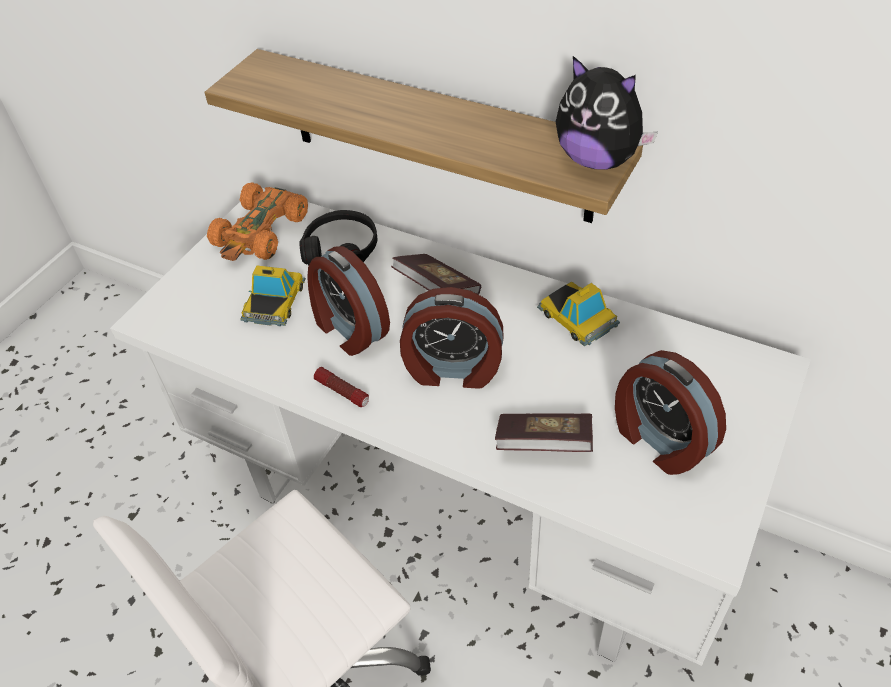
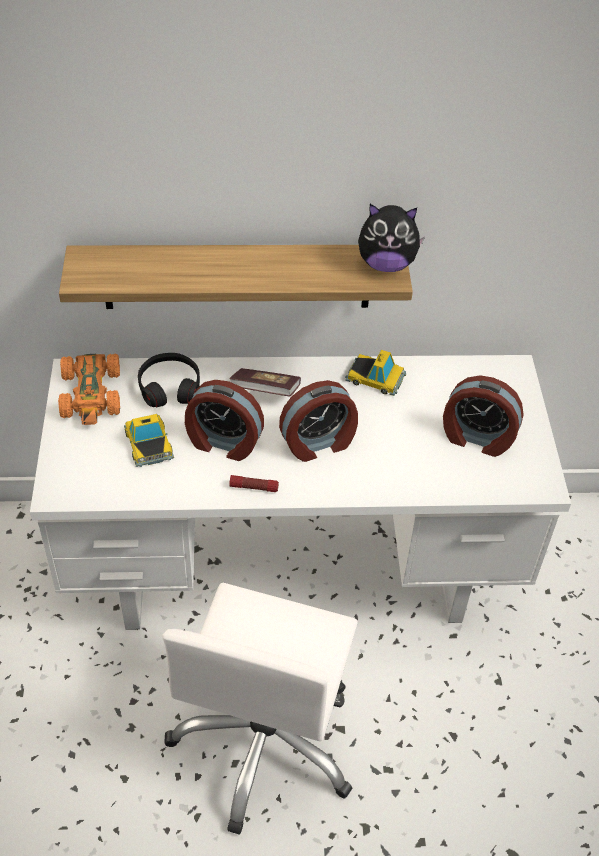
camera: 35 degrees left, 0 degrees up
(544, 444) = (411, 468): book -> none

